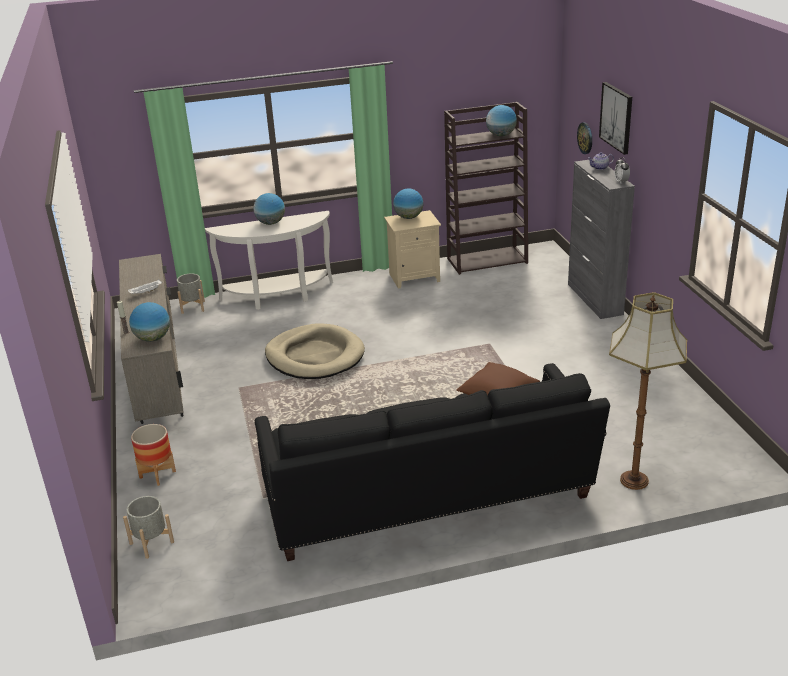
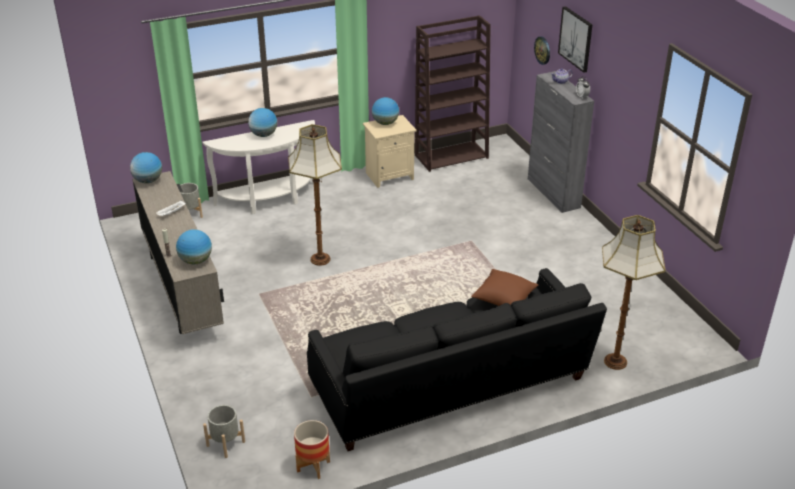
camera: 10 degrees left, 5 degrees up
(157, 474) = (210, 381): planter -> planter (313, 466)
(315, 356) = (319, 259): beige dog bed -> floor lamp
(501, 135) = (466, 47): globe -> globe (148, 181)

